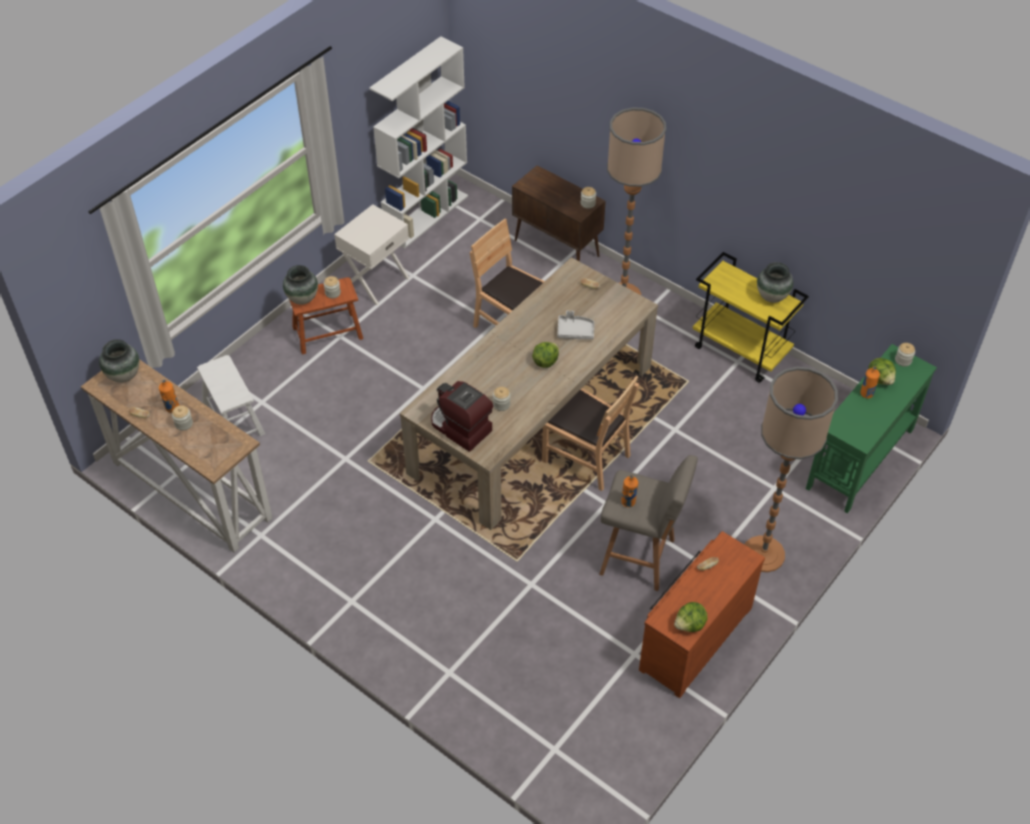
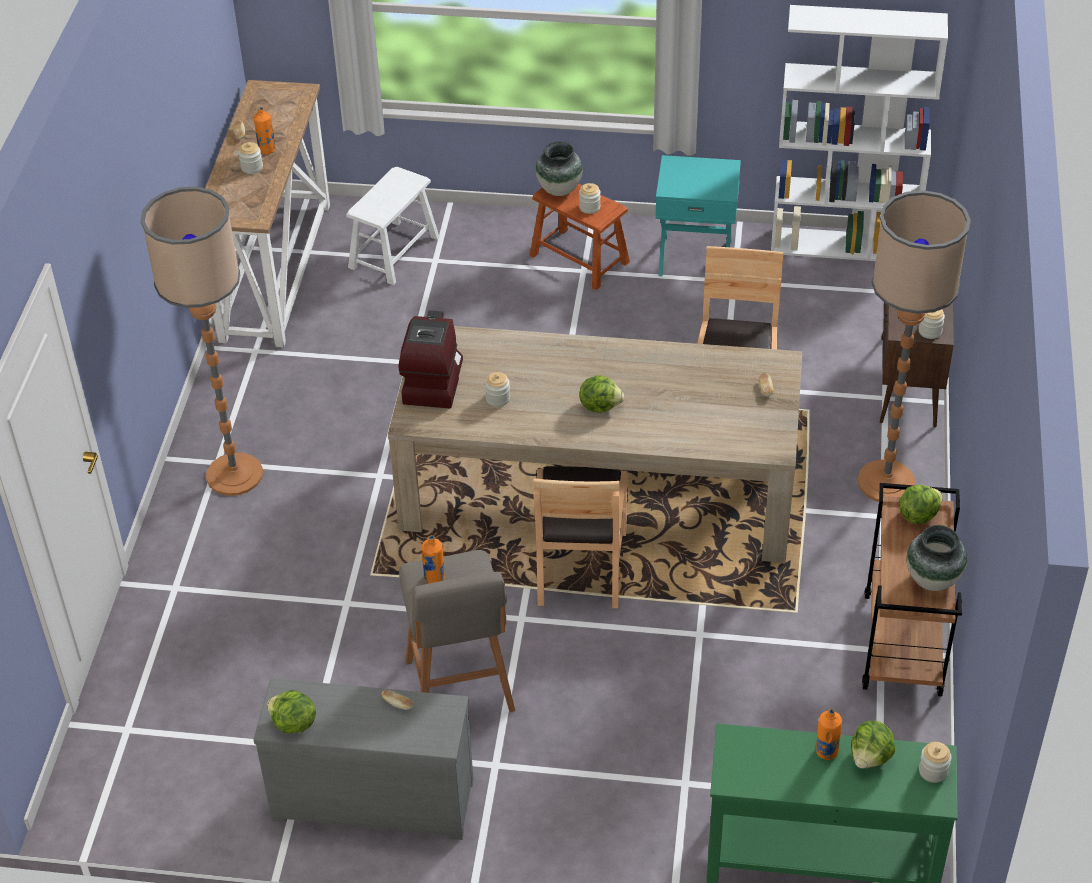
camera: 60 degrees right, 5 degrees down
(123, 375) = (284, 98): vase -> none
(376, 281) = (695, 256): white nightstand -> turquoise nightstand
(575, 331) = (675, 409): grey tray -> none
(693, 636) = (374, 795): brown dresser -> grey dresser
(723, 278) = (918, 515): none -> lettuce
(741, 351) = (903, 645): yellow cart -> brown cart
(763, 554) = (560, 816): floor lamp -> floor lamp (234, 475)

